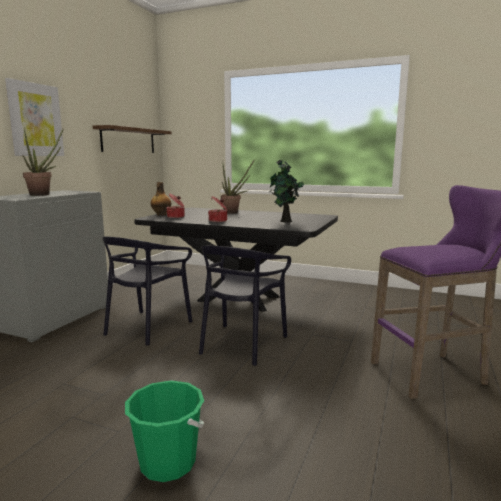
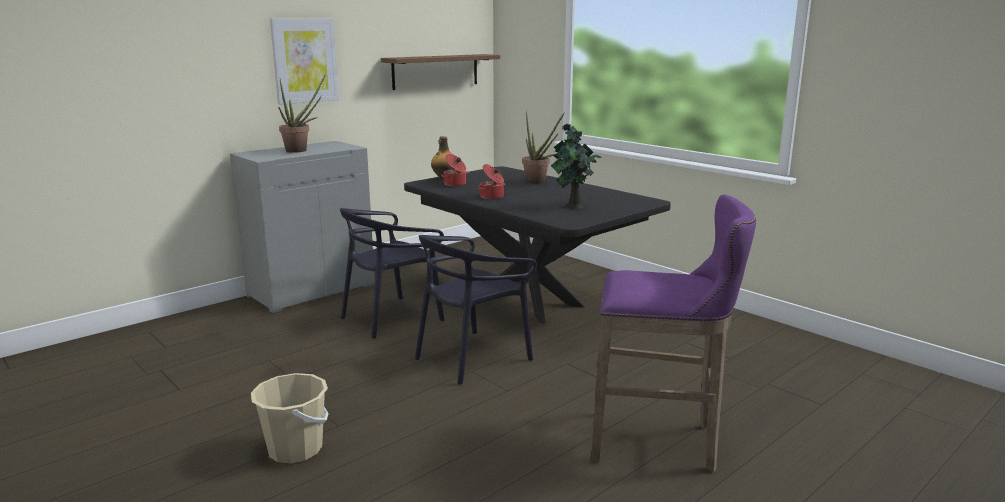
camera: 25 degrees right, 5 degrees up
(168, 462) = (295, 449): green bucket -> beige bucket

